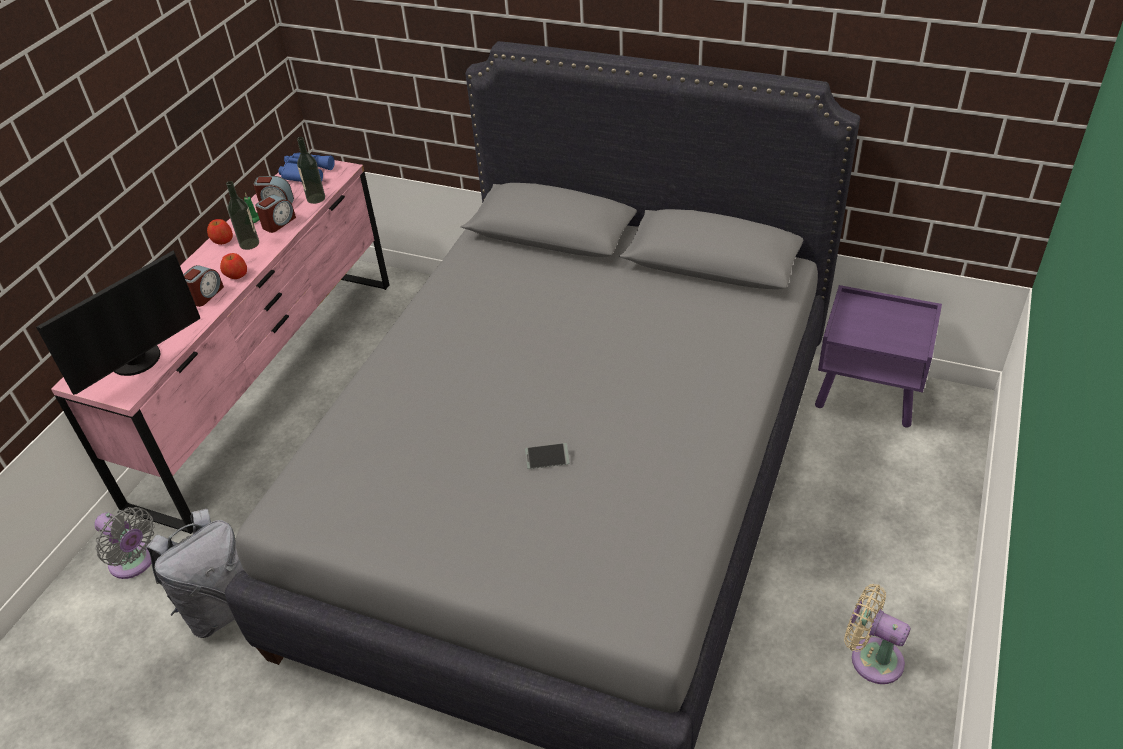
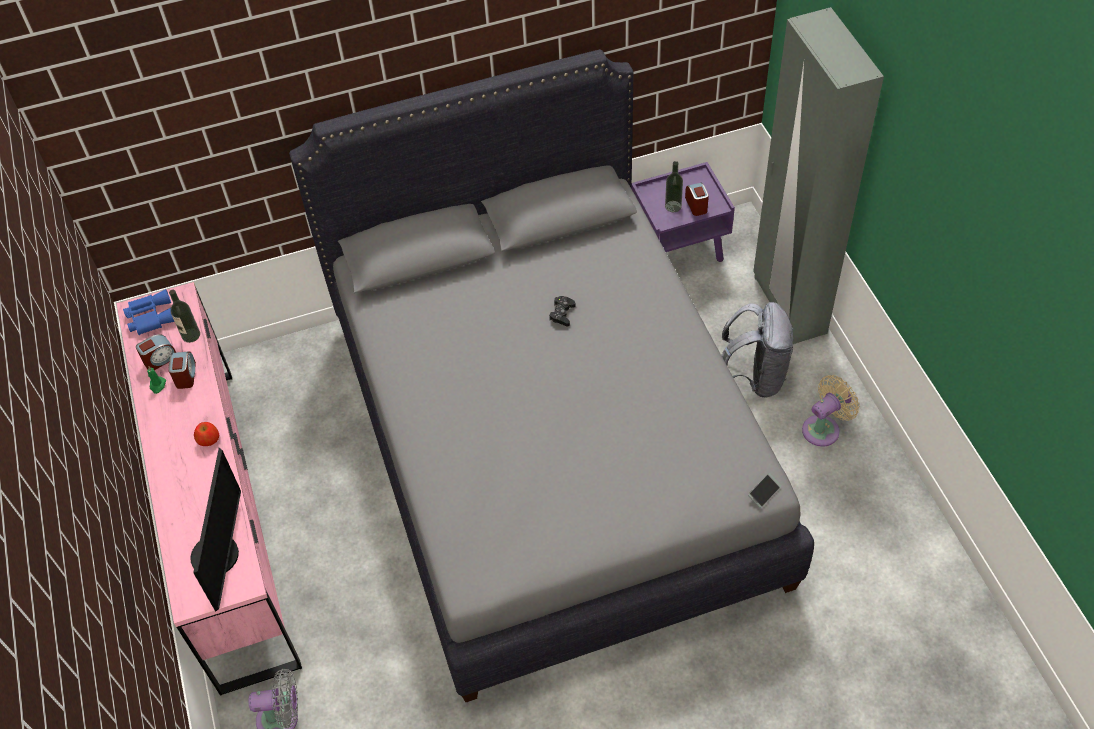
camera: 40 degrees left, 10 degrees up
(205, 295) = (204, 471): alarm clock -> alarm clock (696, 205)
(221, 607) = (390, 696): grey backpack -> grey backpack (755, 377)
(222, 240) = (154, 419): apple -> none
(249, 244) = (184, 408): bottle -> bottle (673, 206)
(547, 459) = (601, 428): phone -> phone (764, 492)
(623, 340) = (562, 314): none -> black game controller
(871, 657) = (824, 428): beige fan -> beige fan turned 150 degrees clockwise
(946, 509) = (788, 305): none -> grey wardrobe

